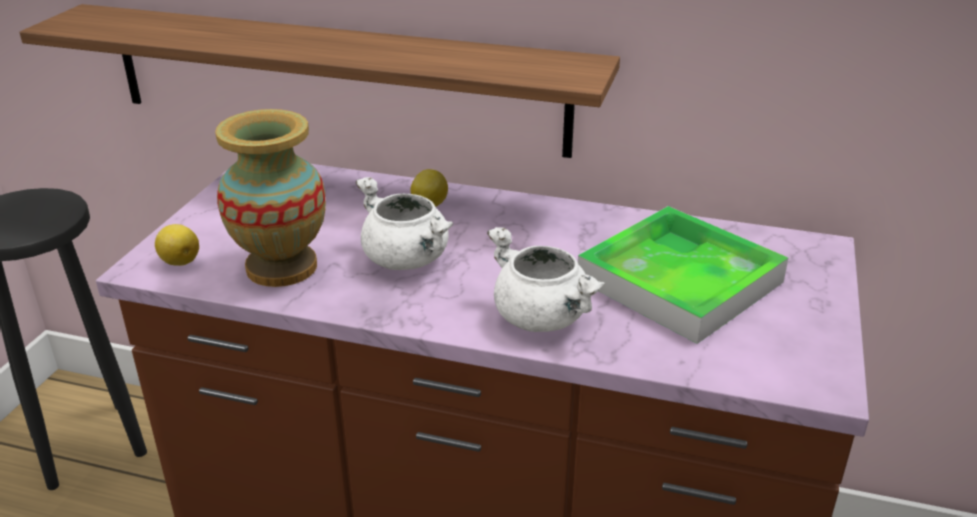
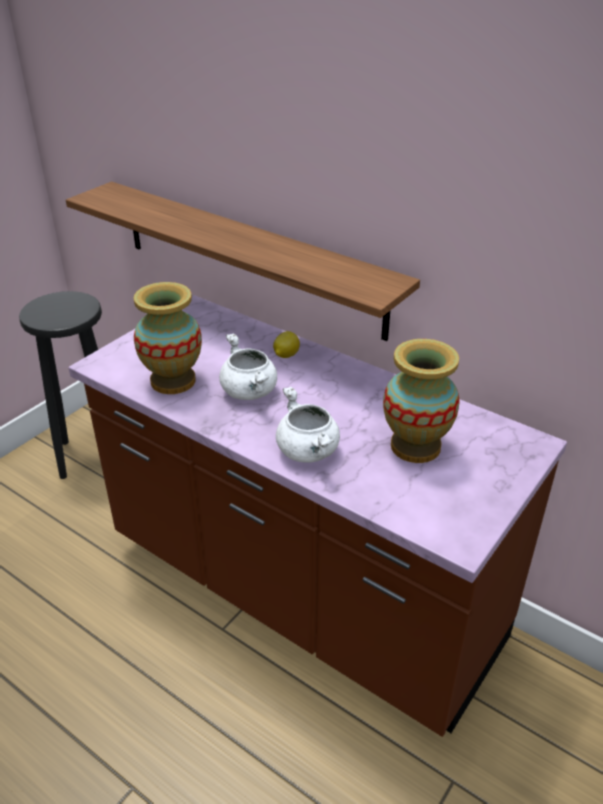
camera: 20 degrees right, 5 degrees up
(180, 261) = (118, 364): lemon -> none
(679, 281) = (415, 446): tray -> vase

